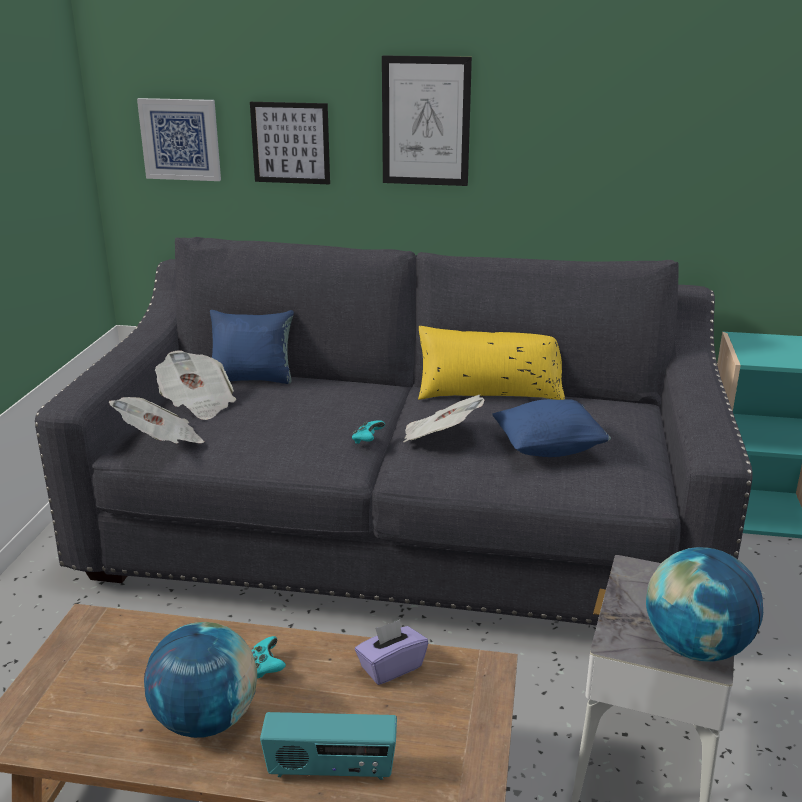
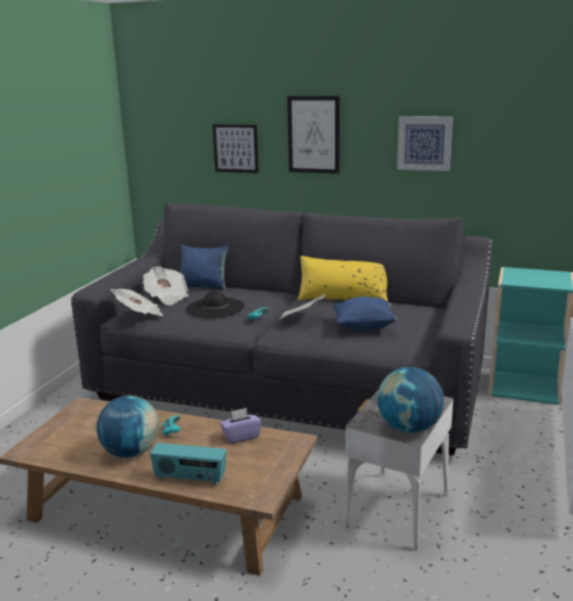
camera: 10 degrees right, 5 degrees down
(180, 139) = (174, 147): picture -> picture (424, 143)
(288, 421) = (215, 307): none -> black hat

